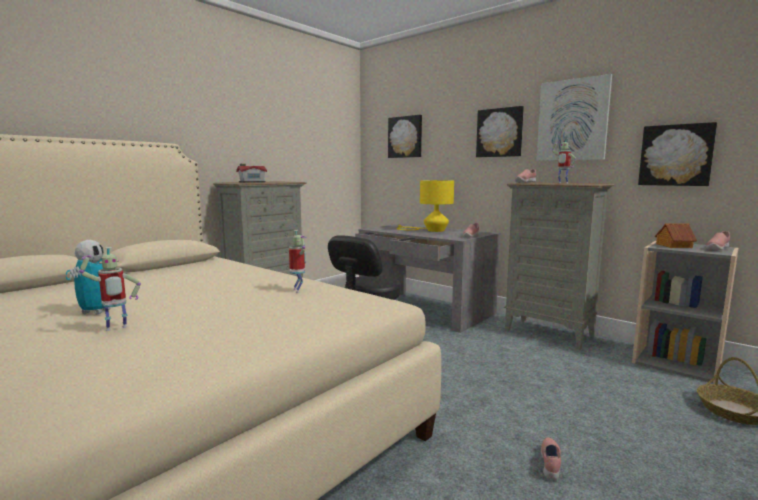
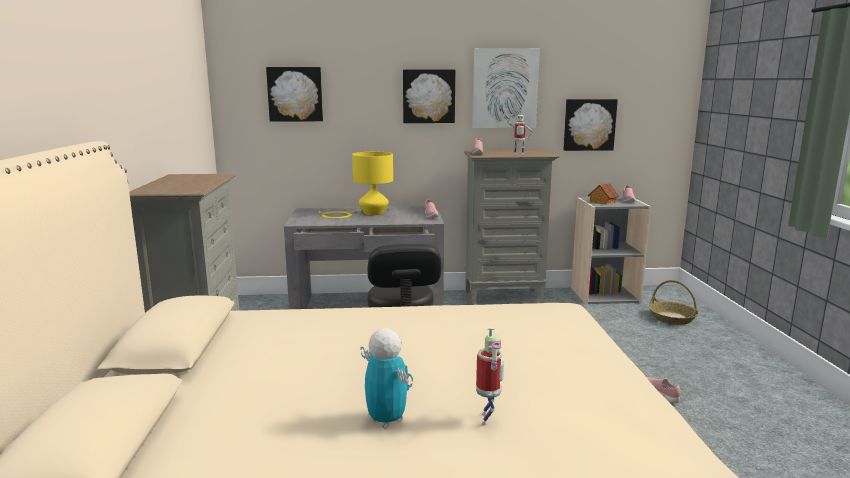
camera: 45 degrees left, 5 degrees up
(251, 182) = (190, 186): toy house -> none
(298, 291) = (466, 321): toy robot -> none

